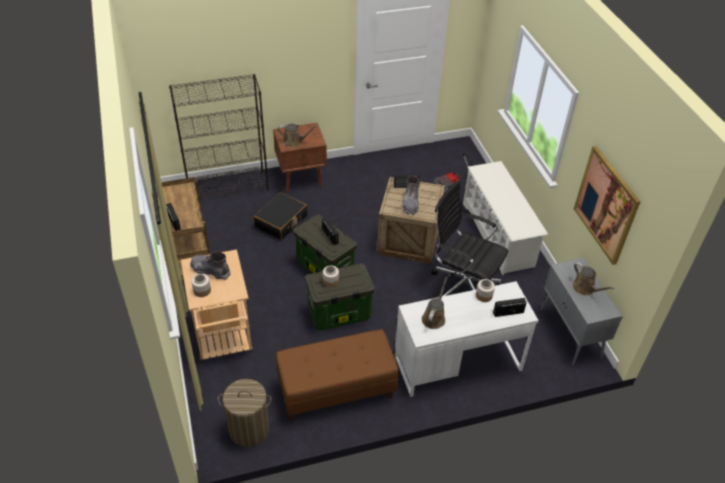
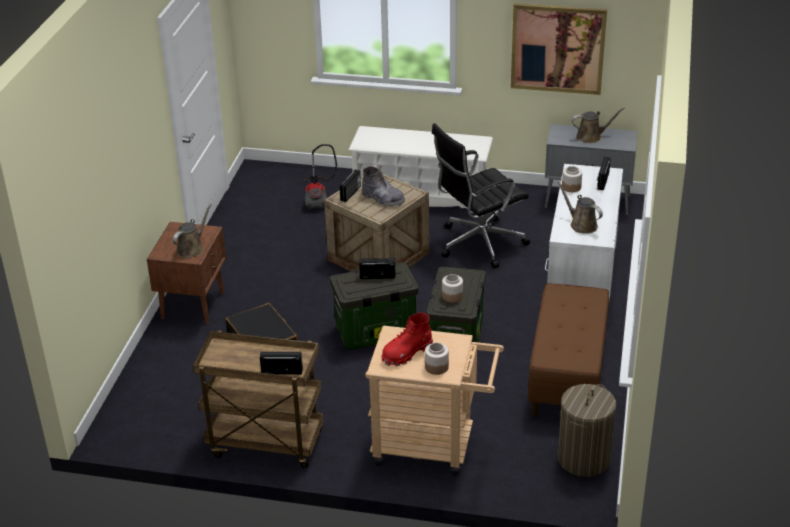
camera: 60 degrees left, 10 degrees down
(210, 270) = (406, 353): grey boot -> red boot
(228, 186) = (149, 373): black bookcase -> none

